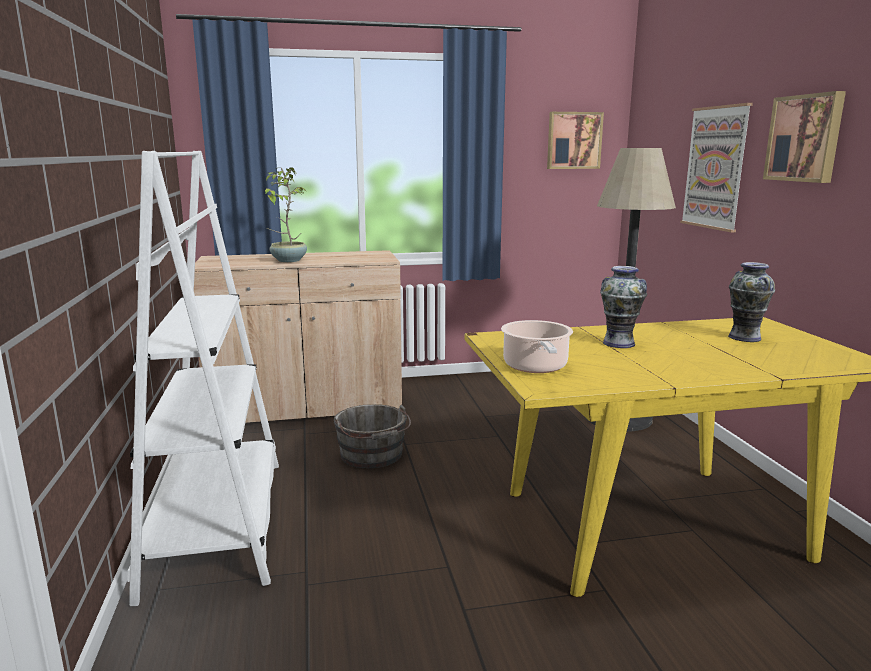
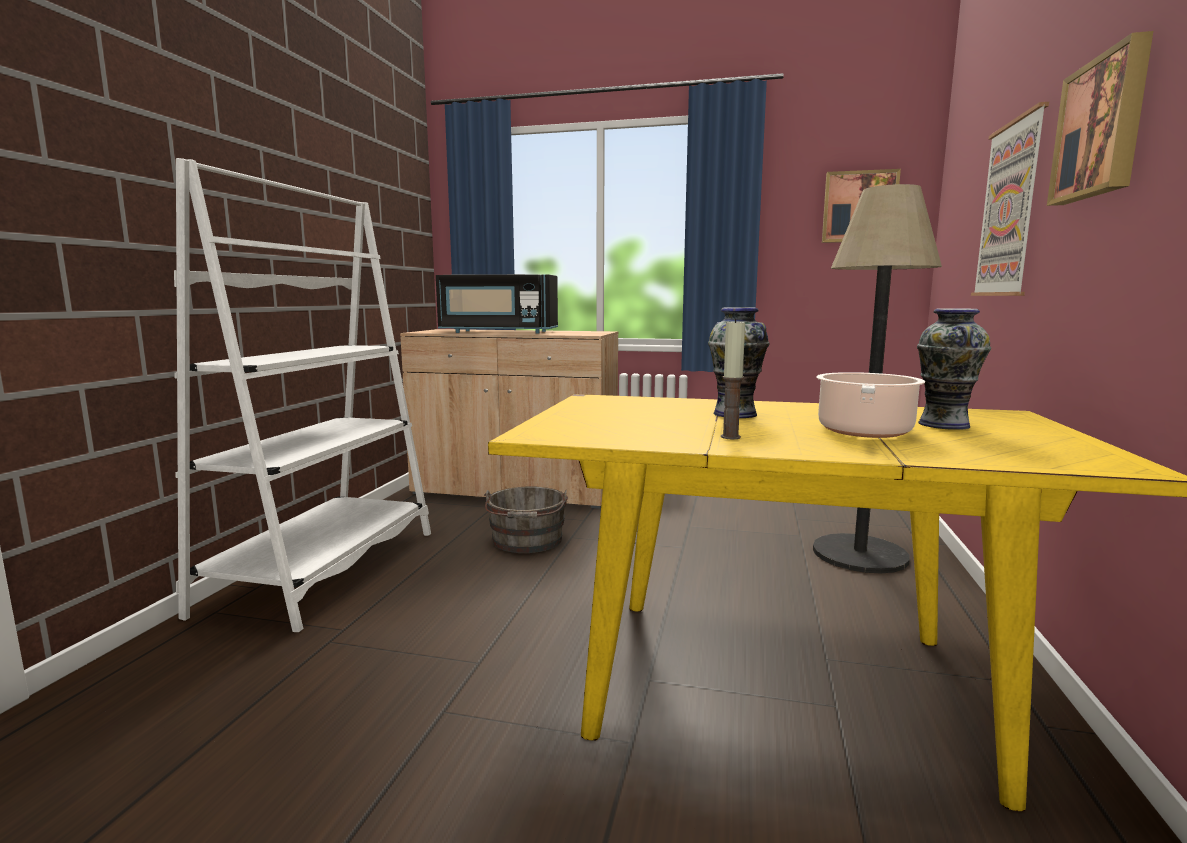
camera: 25 degrees right, 5 degrees down
(288, 260) = (498, 332): potted plant -> black microwave
(536, 367) = (575, 421): cooking pot -> cooking pot (864, 432)
(659, 369) = (730, 437): none -> candle

